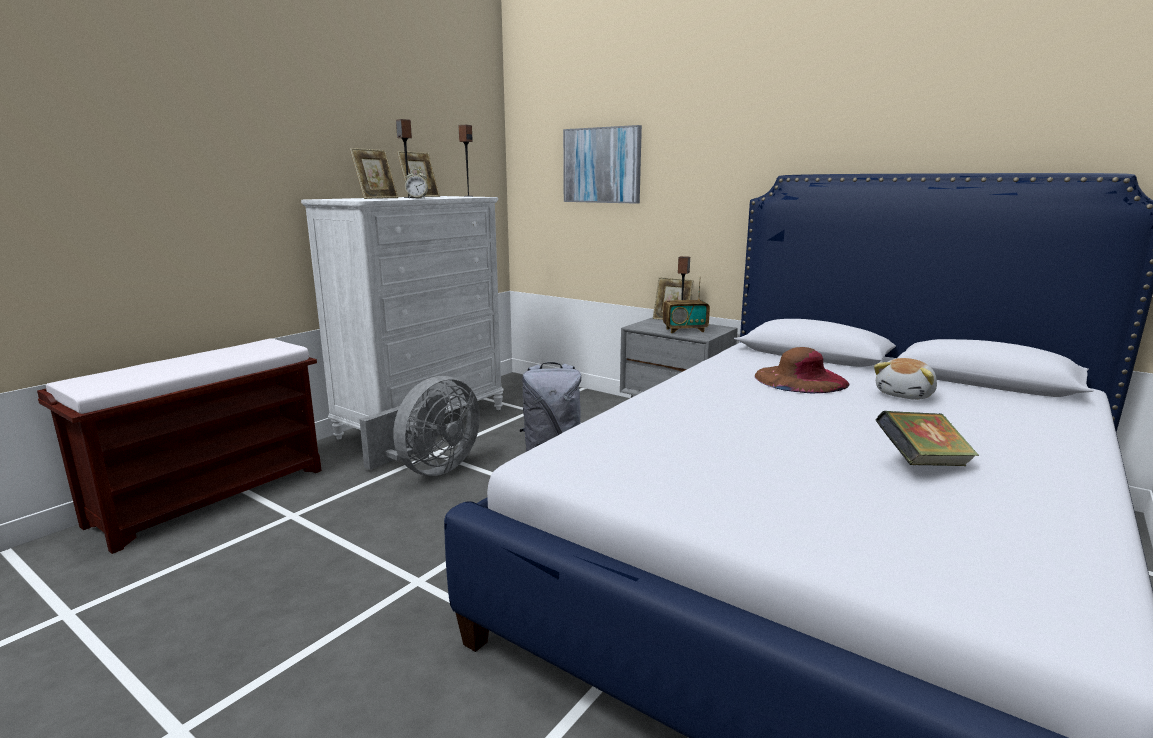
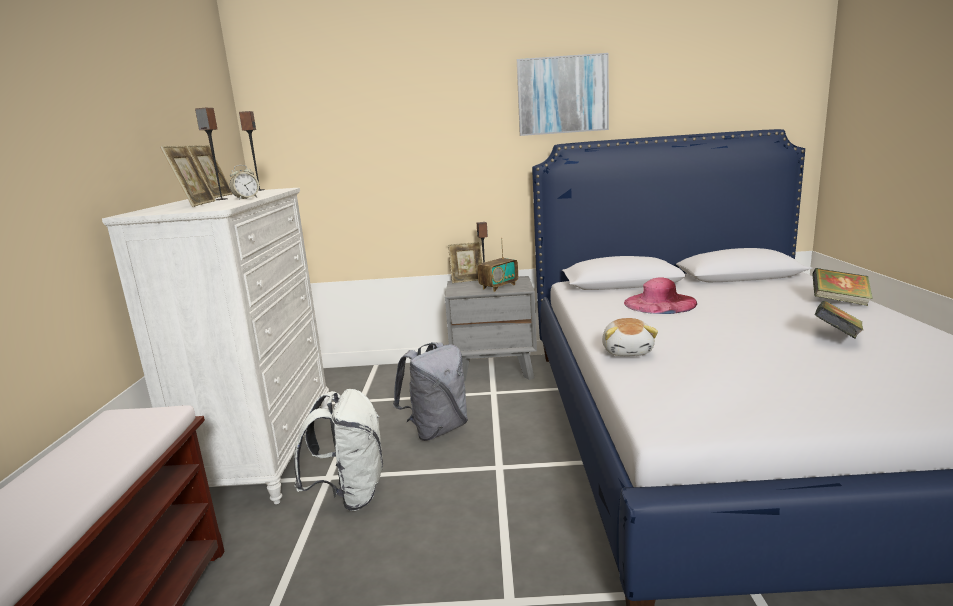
camera: 35 degrees left, 0 degrees up
(430, 469) = (350, 495): grey fan -> white backpack
(602, 165) = (370, 146): picture -> picture (562, 95)
(800, 379) = (660, 303): brown hat -> pink hat
(905, 395) = (730, 296): plush toy -> plush toy (628, 351)
(1047, 437) = (839, 301): none -> book

